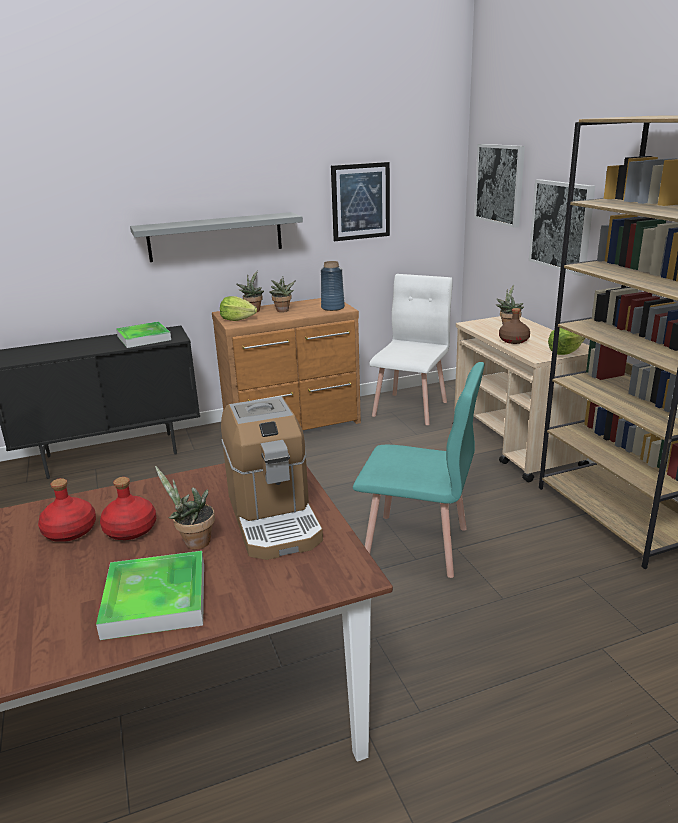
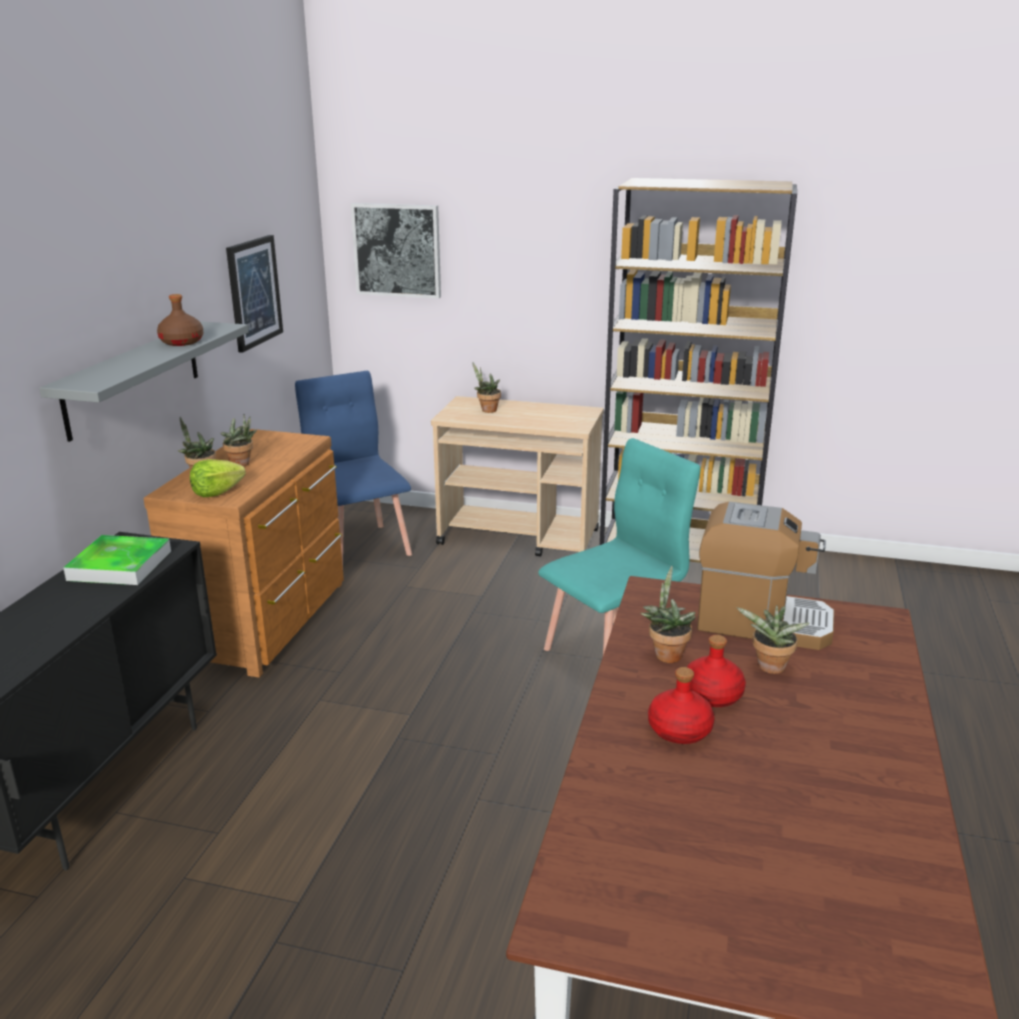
camera: 55 degrees left, 0 degrees up
(155, 600) = (855, 709): tray -> none
(180, 495) = (666, 653): none -> potted plant
(332, 308) = (292, 442): blue vase -> none
(411, 408) = (361, 547): white chair -> blue chair
(514, 340) = (523, 420): brown bottle -> brown bottle (182, 342)
(562, 226) = (515, 289): picture -> none
(564, 352) = (583, 417): lettuce -> none

